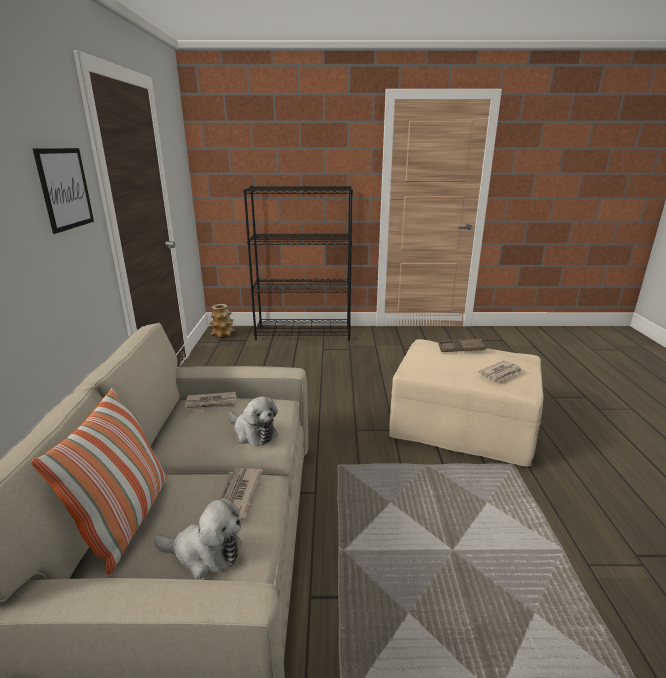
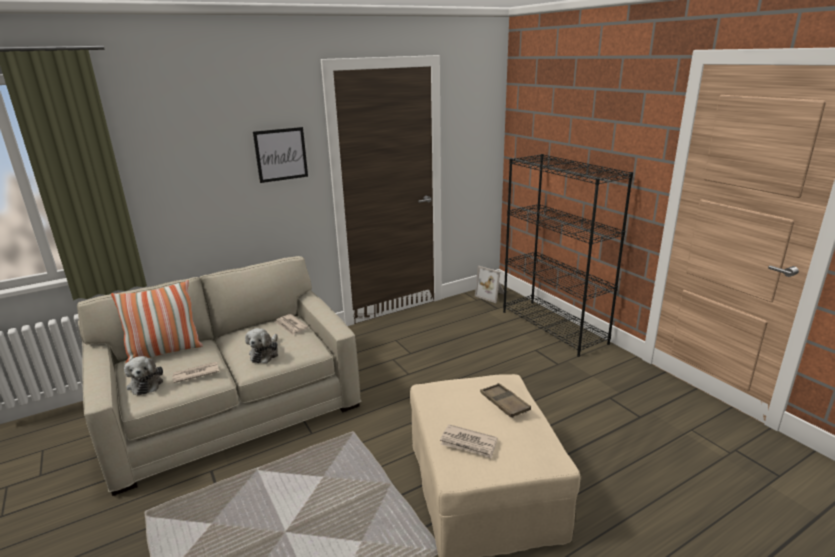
camera: 60 degrees right, 0 degrees up
(223, 335) = (492, 295): vase -> picture frame

